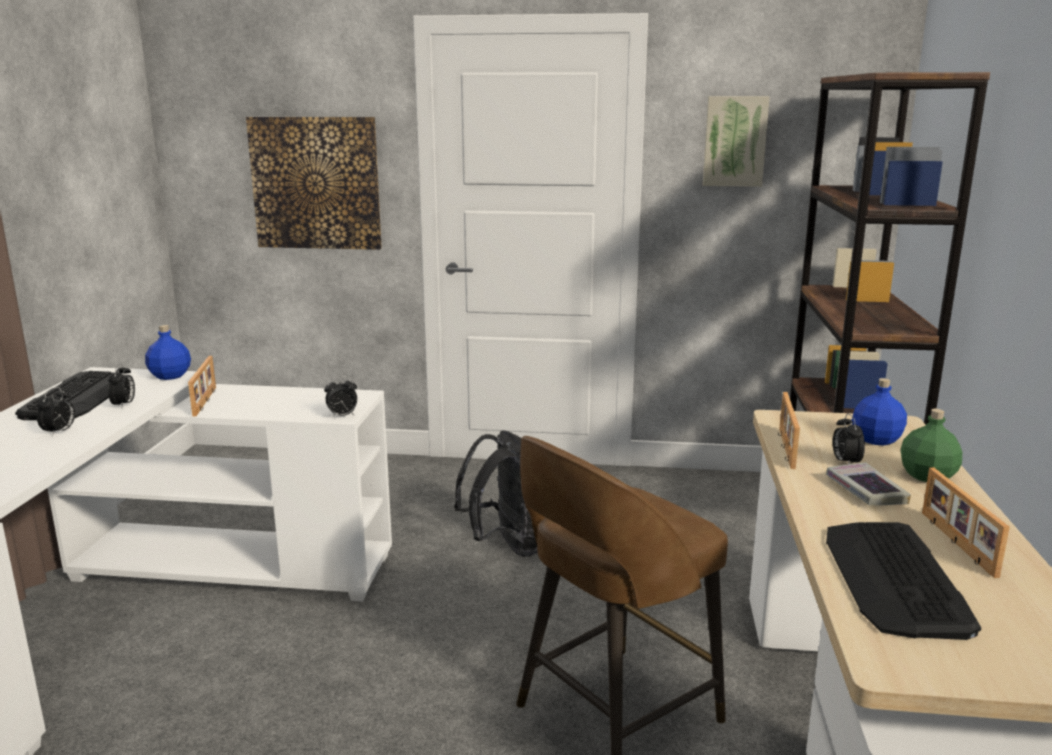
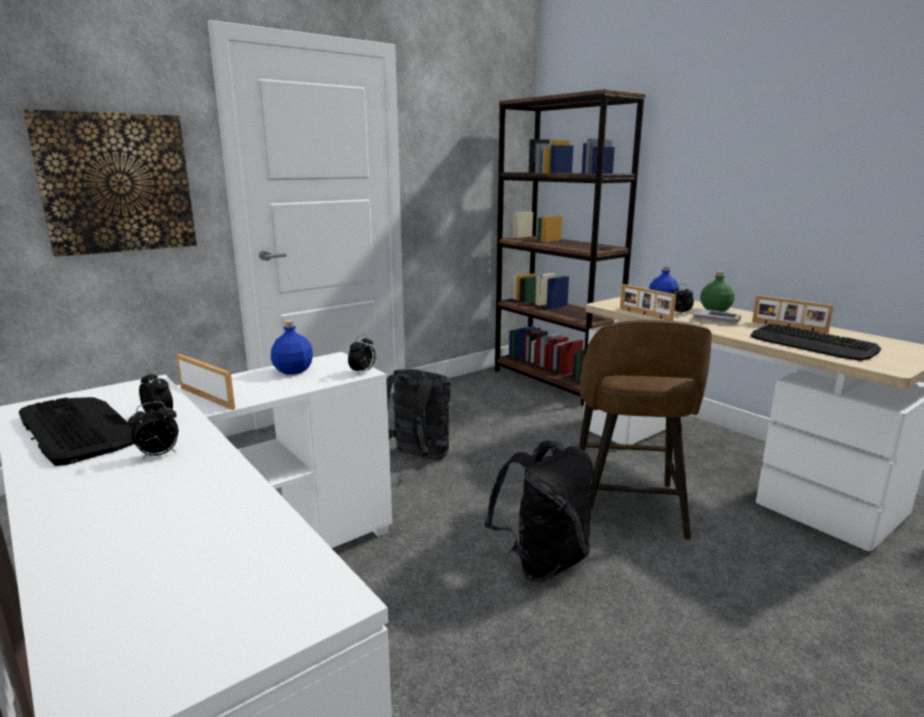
camera: 45 degrees left, 0 degrees up
(59, 432) = (158, 455): alarm clock -> alarm clock turned 90 degrees clockwise
(170, 376) = (134, 387): blue bottle -> blue bottle (293, 371)
(428, 707) = (543, 562): none -> black backpack
(734, 141) = (451, 143): picture -> none

